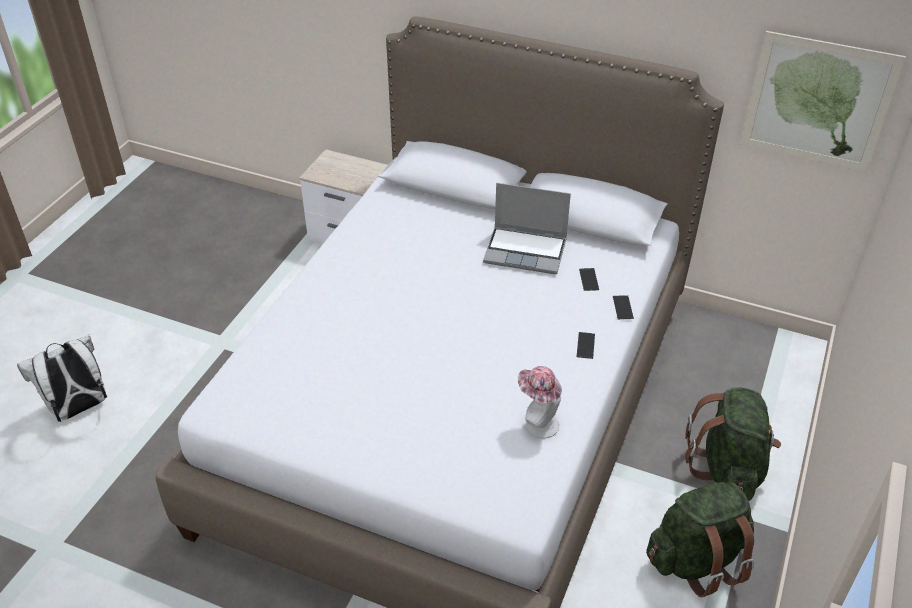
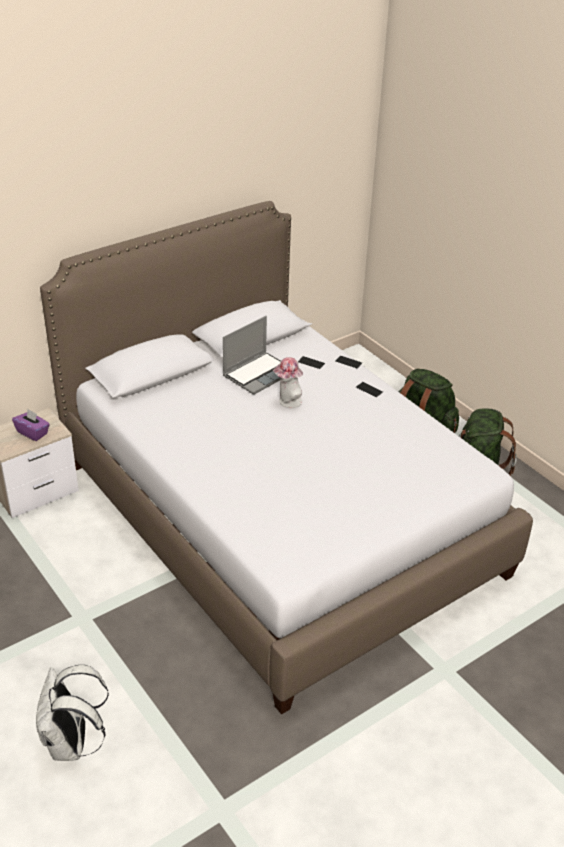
camera: 60 degrees left, 5 degrees down
(350, 175) = (32, 433): none -> purple tissue box
(537, 423) = (419, 435): hat -> hat (287, 402)
(818, 102) = (329, 187): picture -> none

